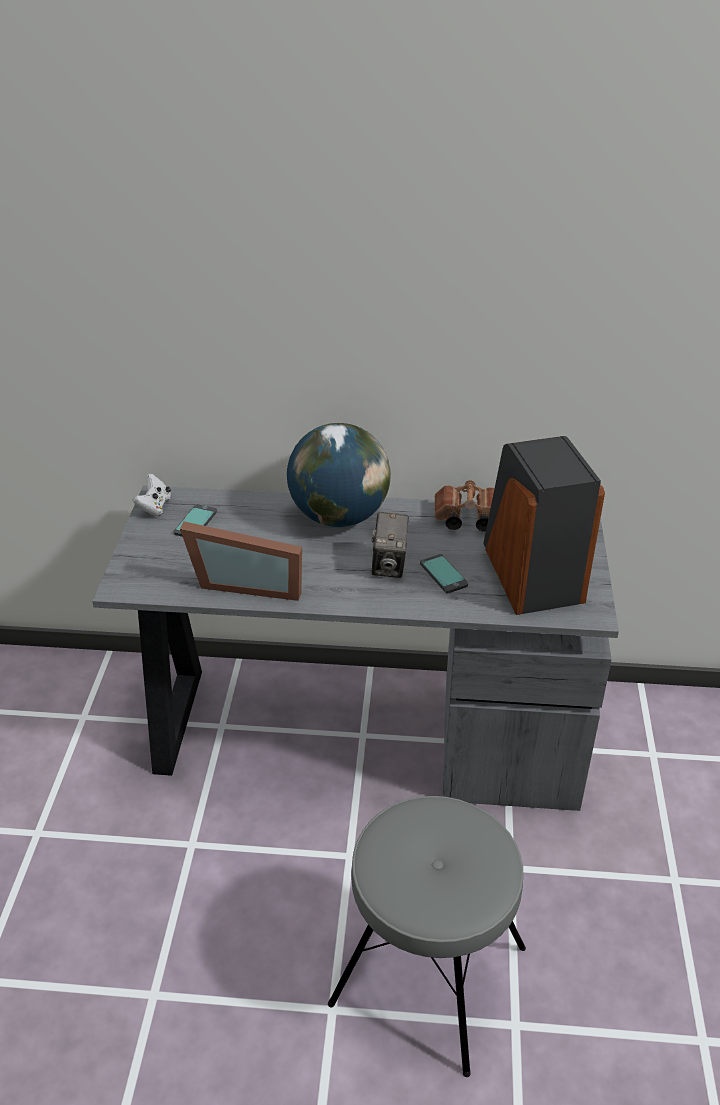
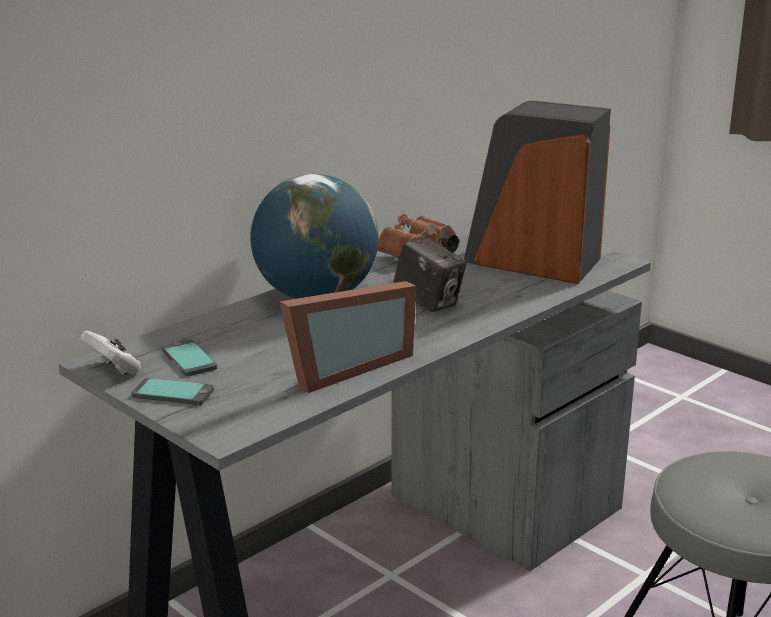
camera: 50 degrees left, 15 degrees down
(444, 574) = (479, 288): phone -> phone (173, 393)

